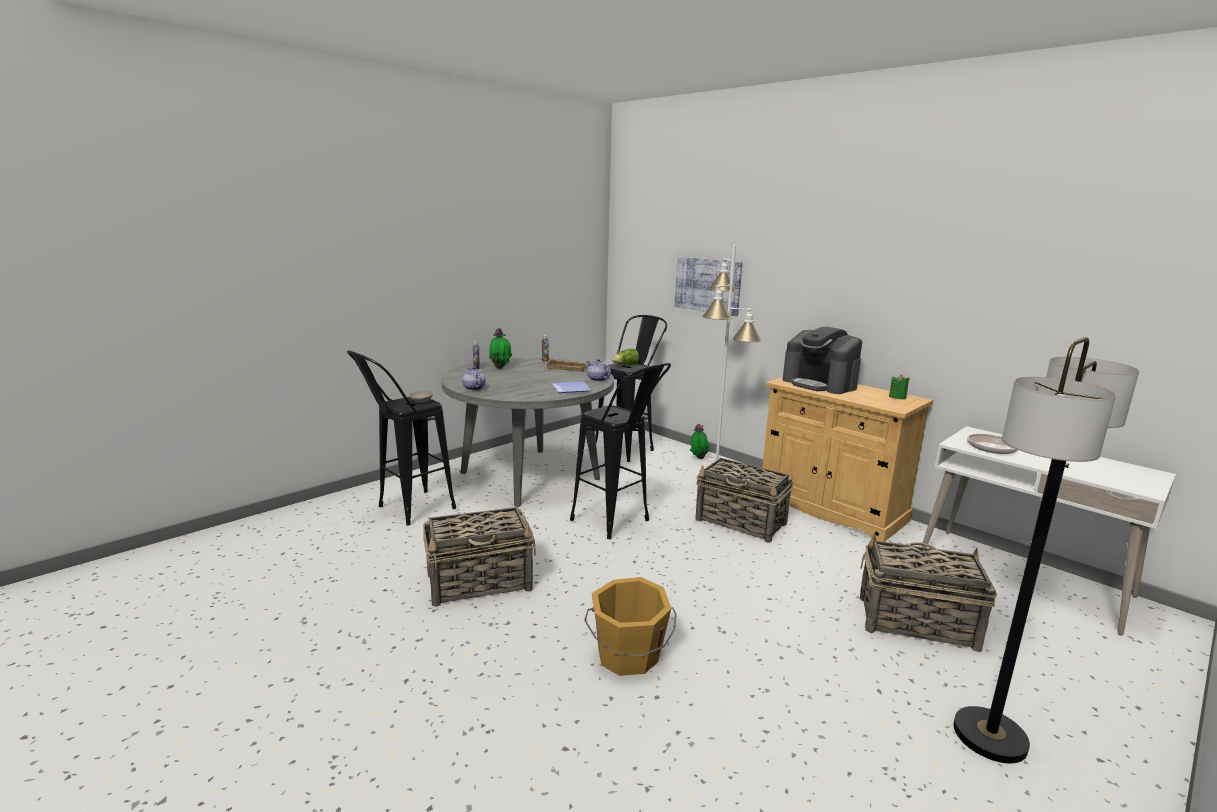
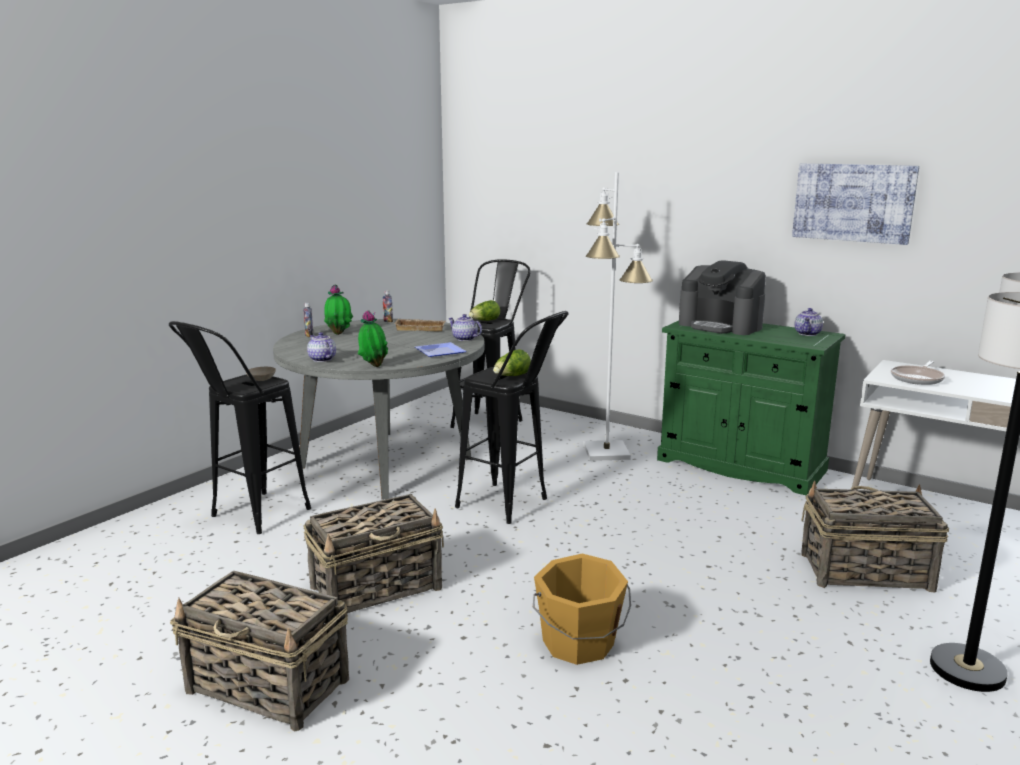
camera: 10 degrees left, 0 degrees up
(621, 415) = (511, 377): none -> lettuce
(698, 458) = (577, 425): potted plant -> potted plant (373, 366)
(708, 285) = (574, 220): picture -> picture (853, 202)
(741, 522) = (650, 490): basket -> basket (269, 686)
(830, 508) = (740, 465): beige cabinet -> green cabinet
(897, 397) = (808, 334): green candle -> teapot

